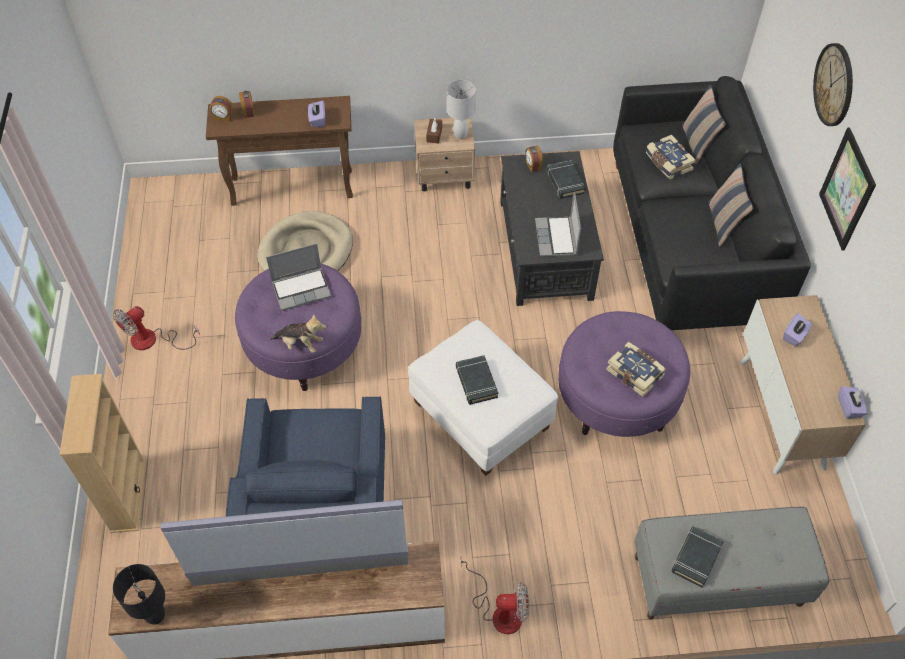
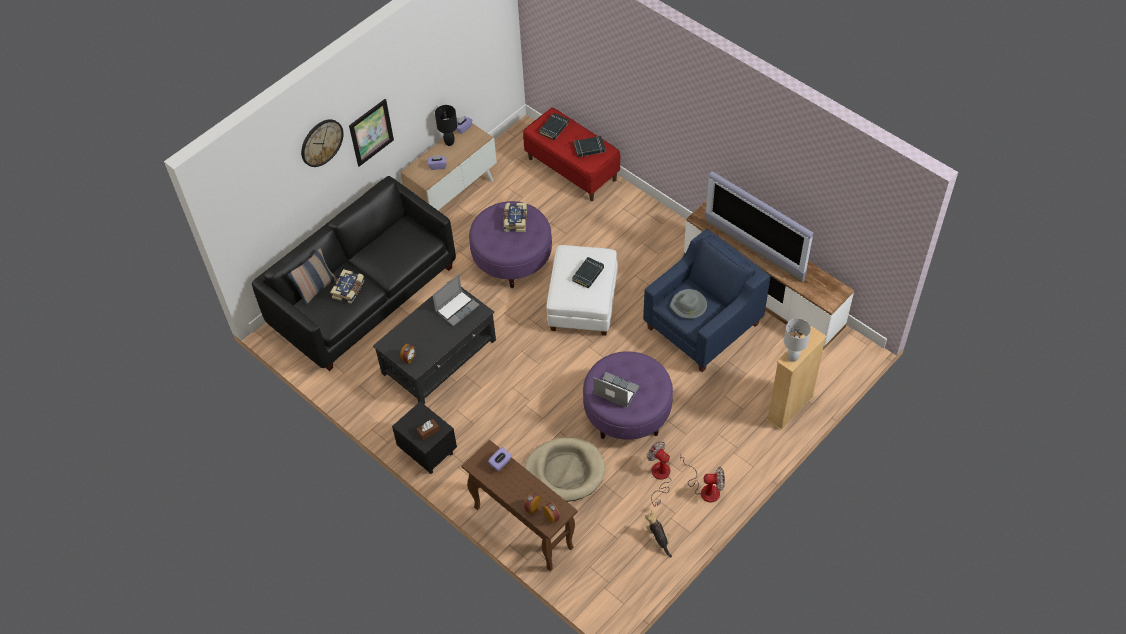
camera: 130 degrees left, 0 degrees up
(155, 616) = (829, 281): black table lamp -> black table lamp (449, 142)
(300, 344) = (648, 361): plush toy -> plush toy (658, 539)
(318, 438) = (688, 306): none -> grey hat
(445, 176) = (427, 451): beige nightstand -> black nightstand
(460, 135) = (415, 417): white table lamp -> white table lamp (793, 357)
(499, 610) = (671, 228): fan -> fan (660, 477)
(565, 182) = (407, 334): black book -> black book (554, 128)
(717, 581) = (572, 169): grey bench -> red bench
(723, 224) = (376, 241): pillow -> none

